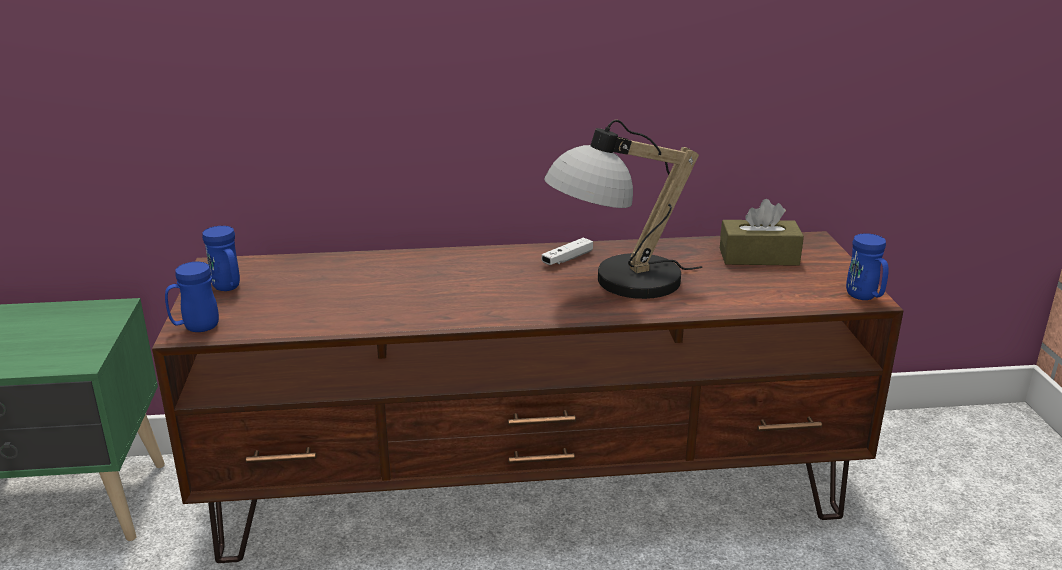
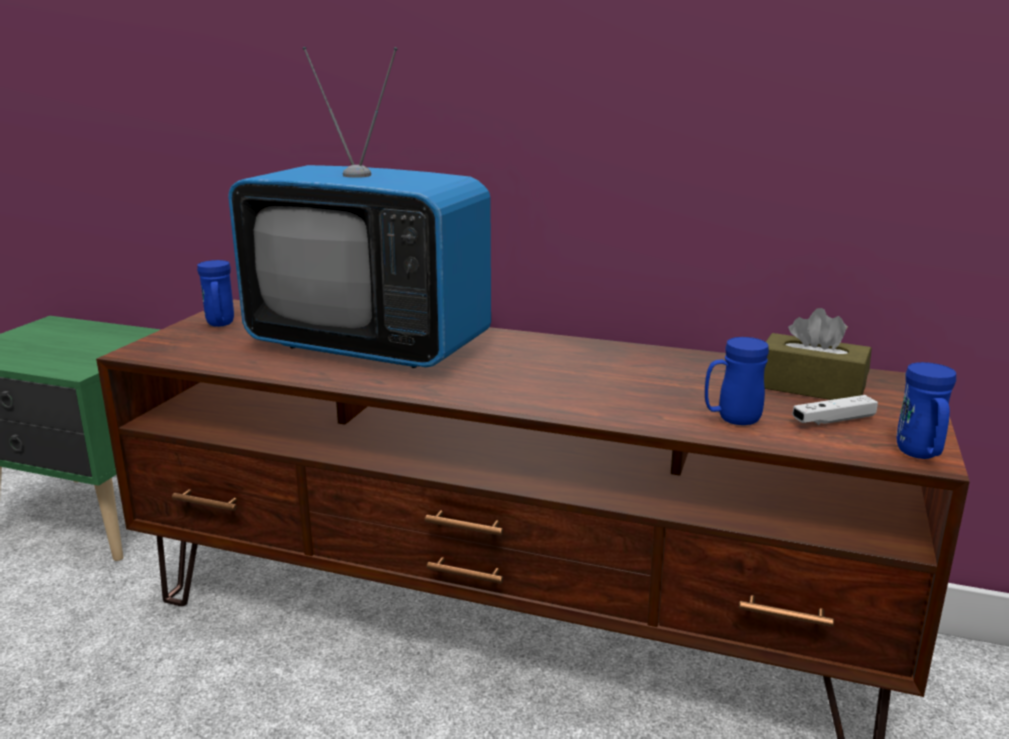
camera: 25 degrees right, 5 degrees down
(195, 328) = (150, 349): blue mug -> blue mug (731, 419)
(397, 285) = (369, 347): none -> television
(567, 259) = (571, 352): white game controller -> white game controller (833, 420)
(617, 284) = (599, 384): table lamp -> none

